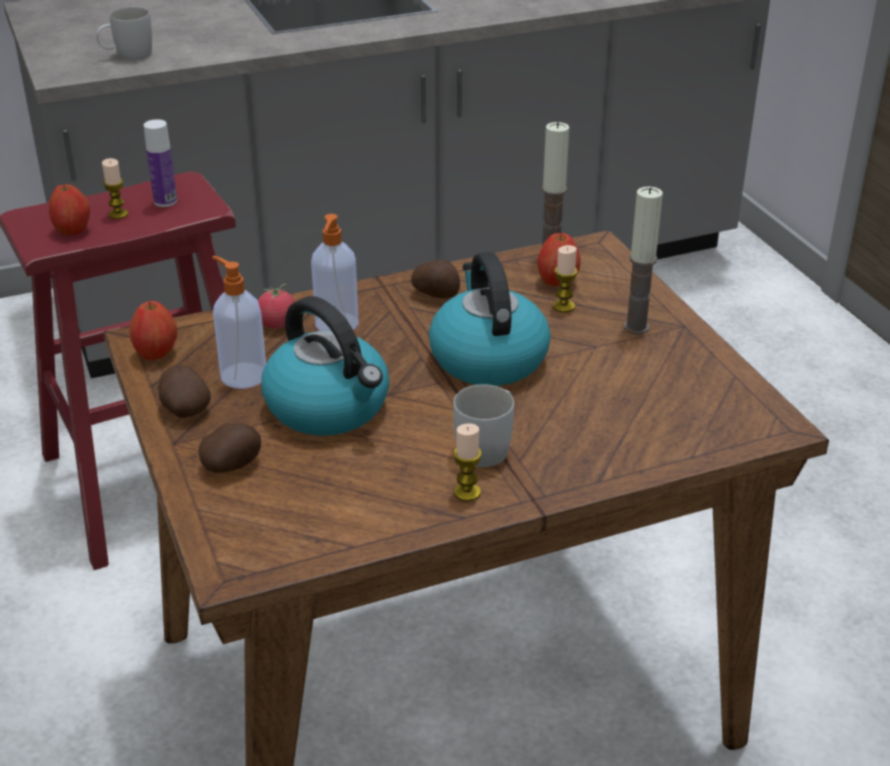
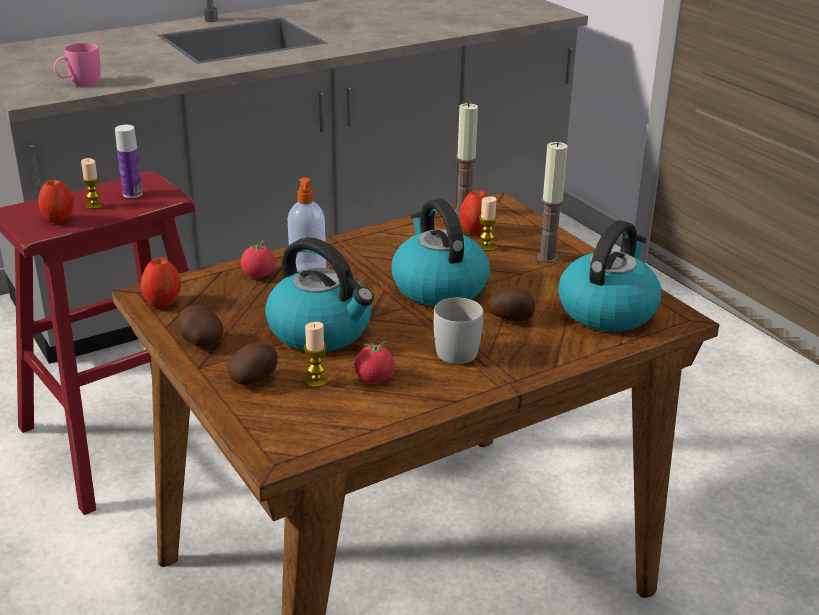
camera: 10 degrees left, 5 degrees down
(127, 55) = (79, 83): white mug -> pink mug
(242, 375) = (241, 313): soap dispenser -> none
(373, 477) = (374, 378): none -> tomato
(437, 294) = (383, 245): potato -> potato (511, 318)
(467, 492) = (453, 383): candle -> candle (316, 381)
(689, 407) = (607, 310): none -> kettle

